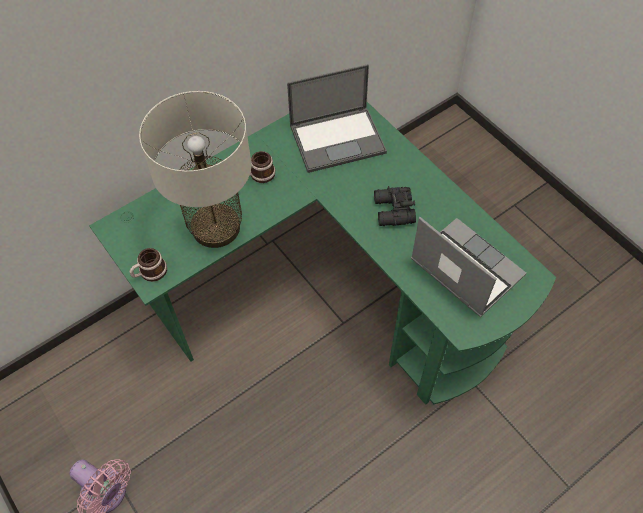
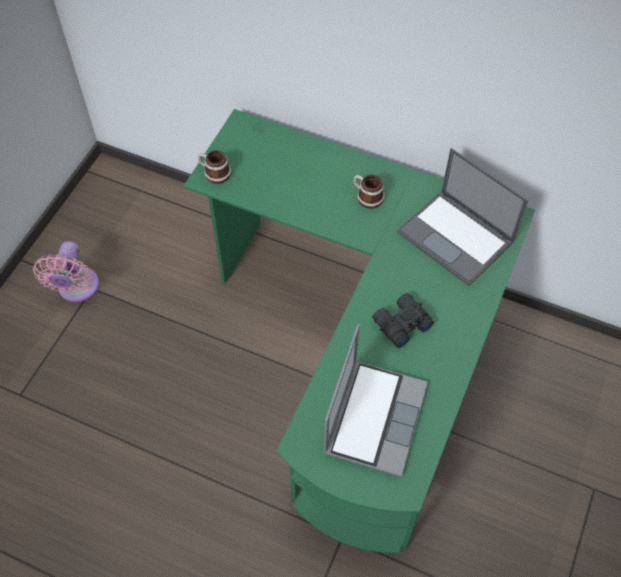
camera: 60 degrees right, 0 degrees up
(216, 227) = (288, 194): table lamp -> none

